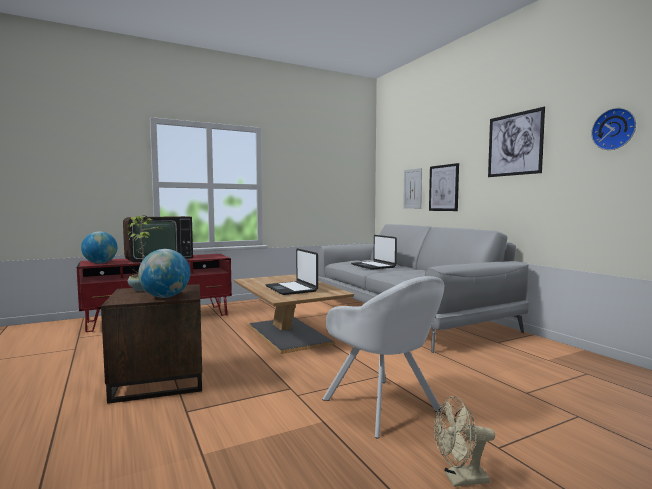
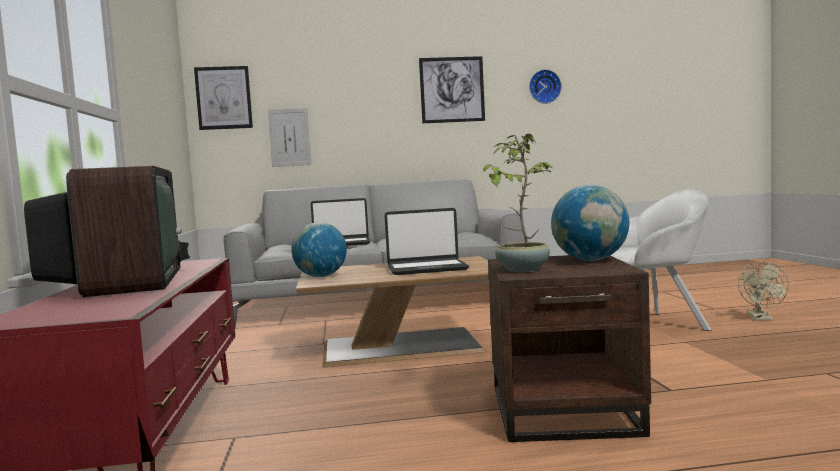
camera: 70 degrees left, 0 degrees up
(100, 263) = (103, 309): globe -> globe (321, 276)
(444, 188) = (353, 136): picture -> picture (223, 98)

